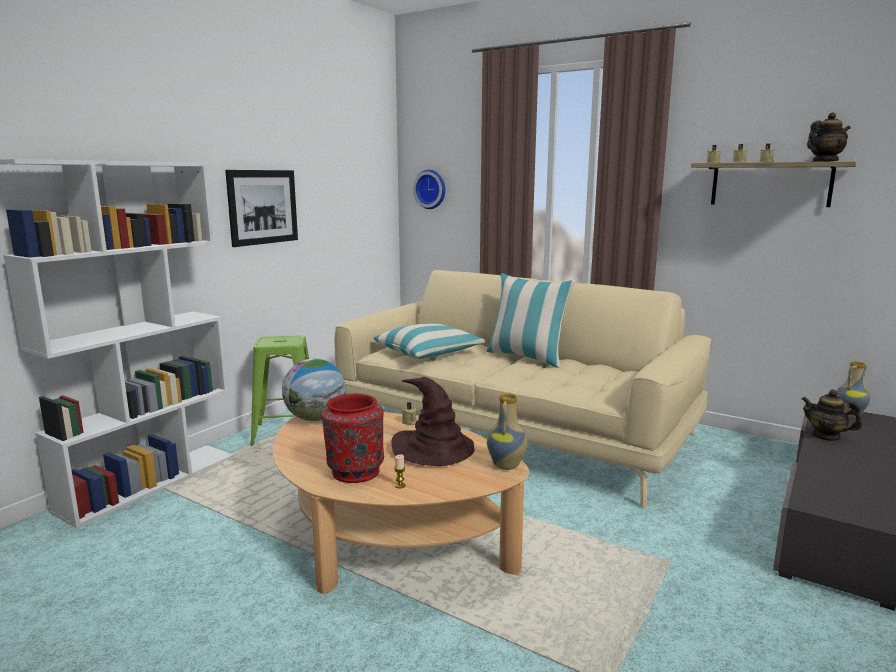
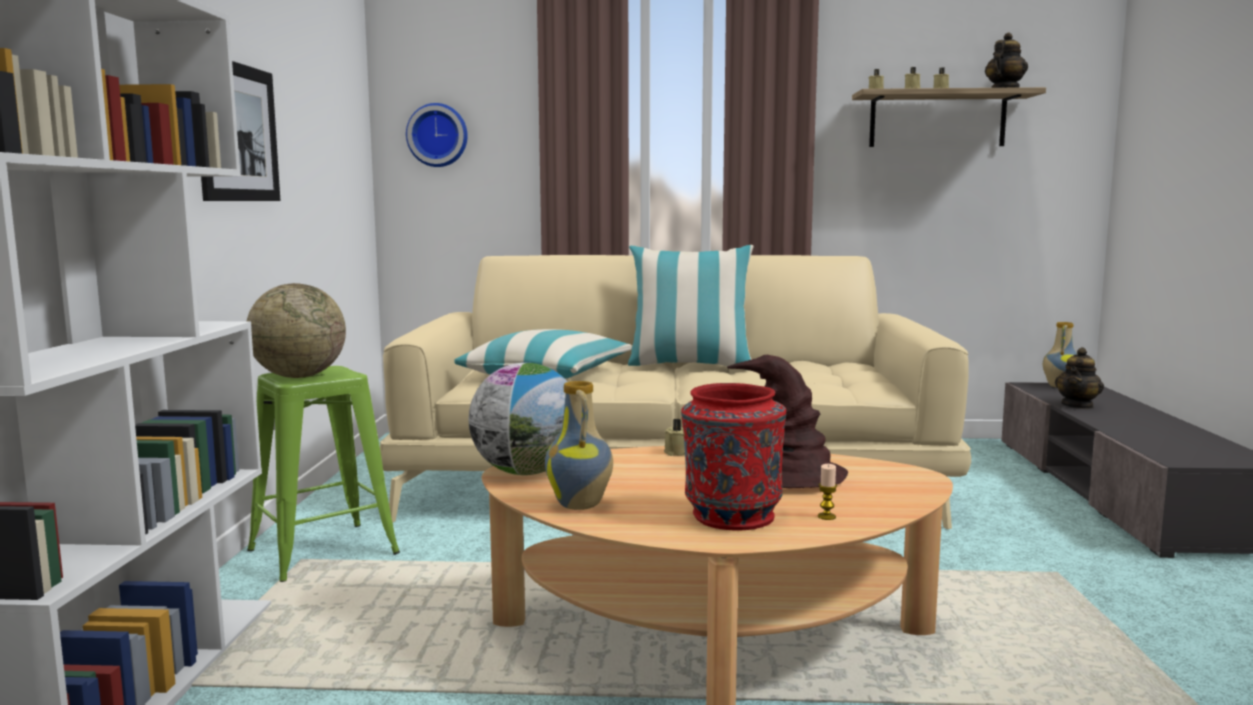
camera: 30 degrees left, 5 degrees down
(271, 341) = (299, 376): none -> globe
(507, 466) = (903, 471): vase -> vase (581, 505)
(826, 436) = (1078, 406): teapot -> teapot turned 60 degrees counterclockwise

